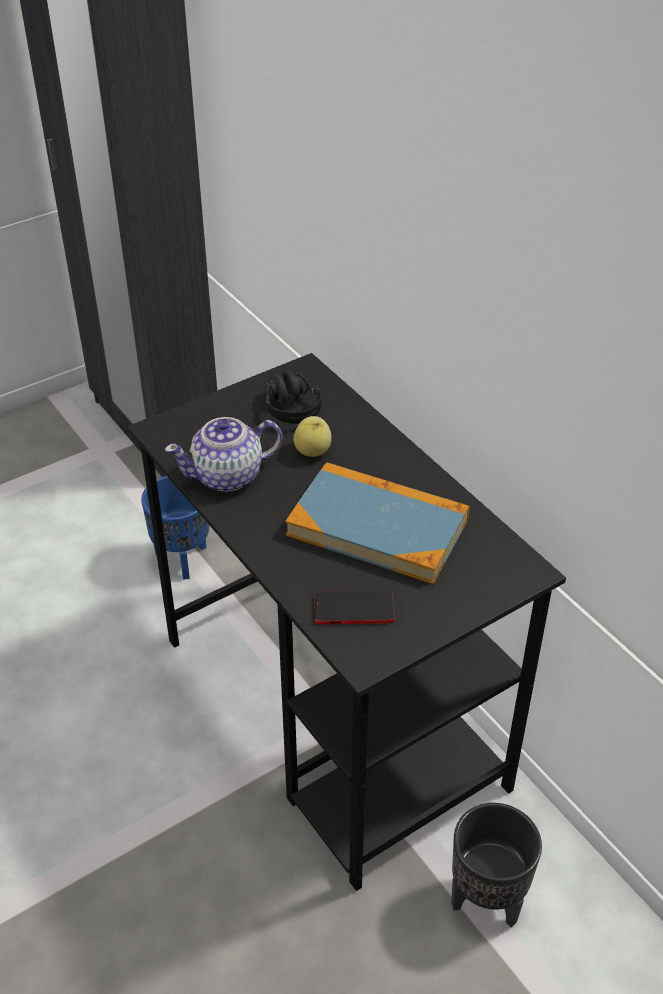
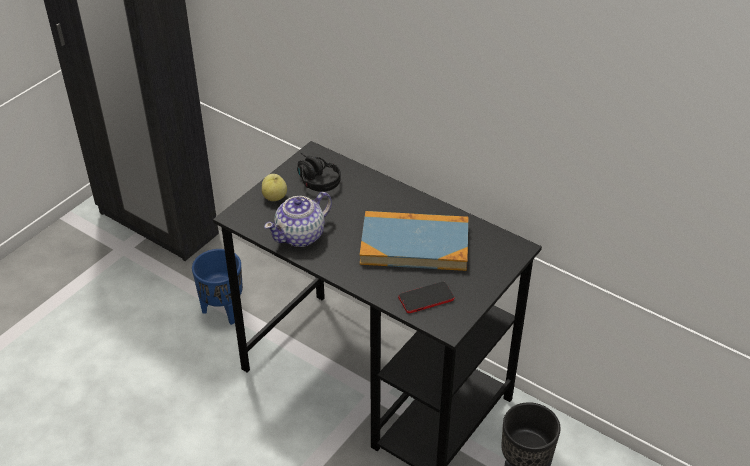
camera: 20 degrees left, 0 degrees up
(313, 451) = (348, 206): apple -> apple (275, 197)

